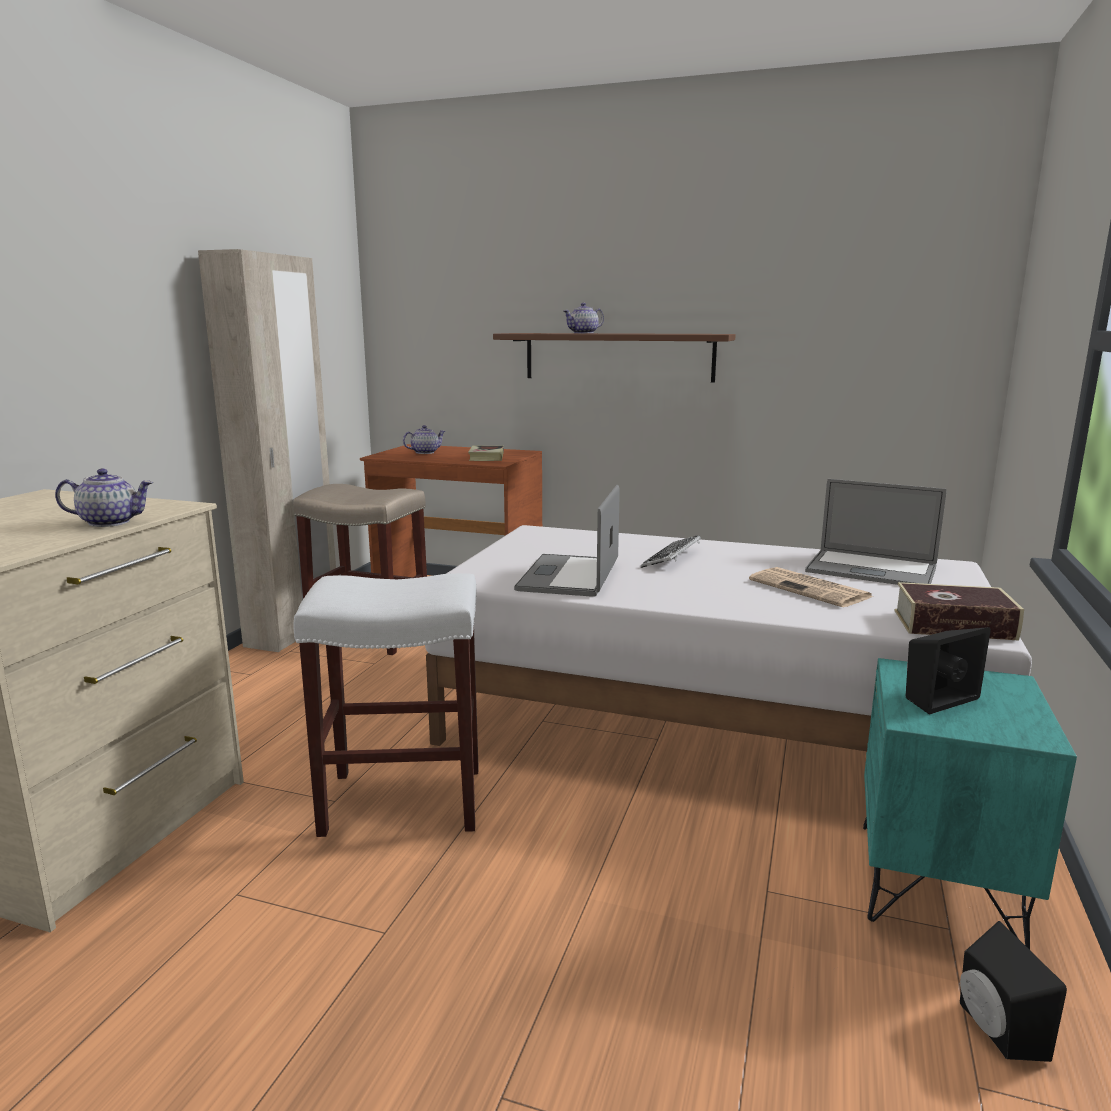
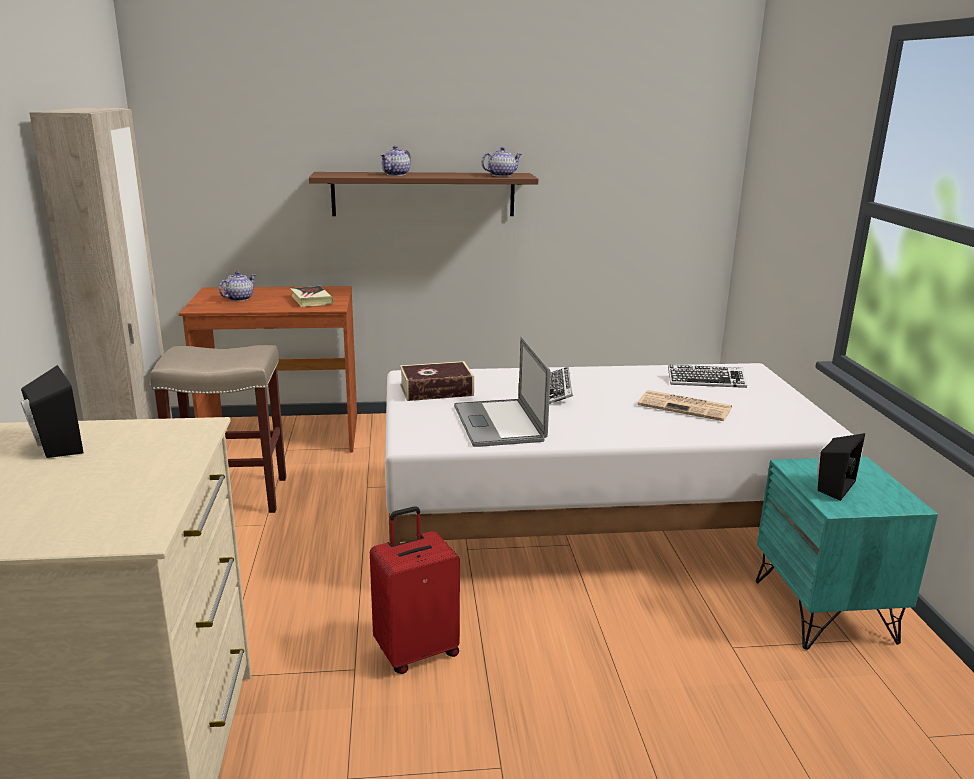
camera: 25 degrees left, 5 degrees up
(110, 522) = (170, 461): teapot -> teapot (501, 175)
(405, 800) = (416, 651): white stool -> red suitcase
(871, 570) = (706, 381): laptop -> keyboard
(953, 625) = (802, 425): book -> book (436, 390)
(994, 1029) = (913, 698): black speaker -> black speaker (54, 446)

